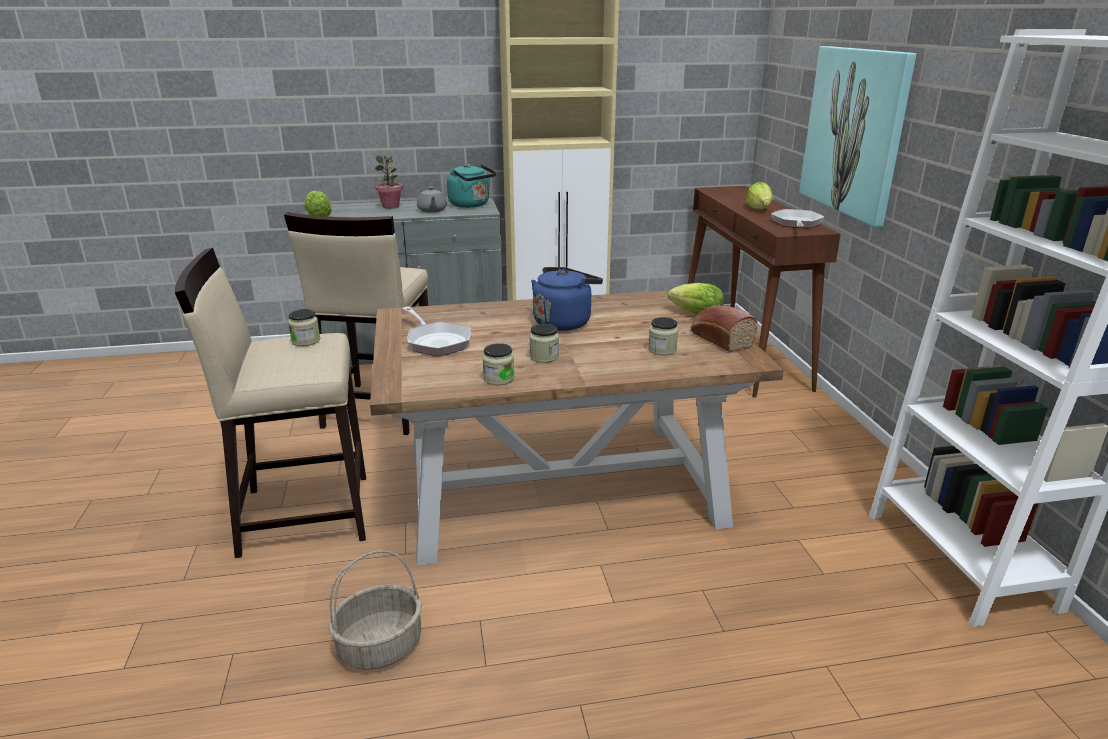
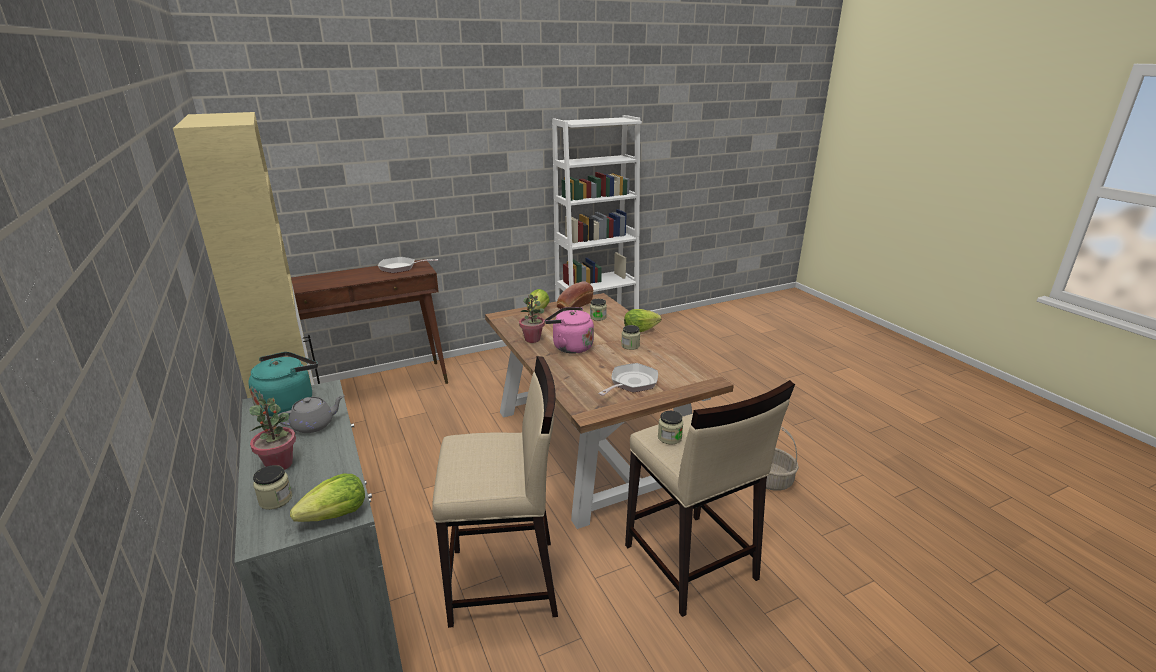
camera: 105 degrees left, 0 degrees up
(498, 378) = (669, 354): jar -> jar (276, 499)
(564, 322) = (570, 347): blue kettle -> pink kettle
(599, 305) = (532, 339): none -> potted plant
(759, 209) = (353, 277): lettuce -> lettuce (640, 330)
(855, 132) = (400, 196): picture -> none

